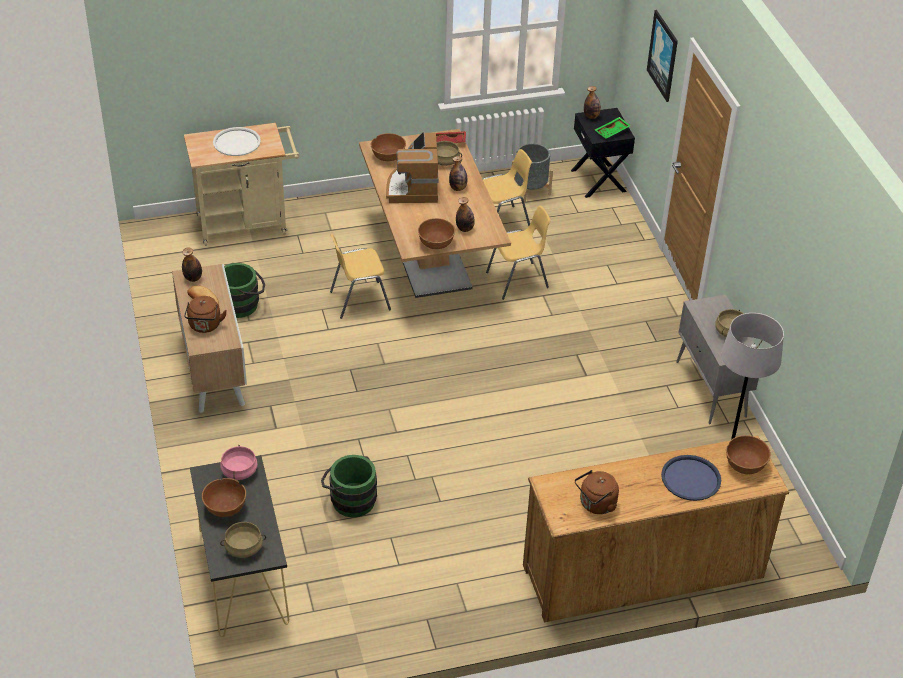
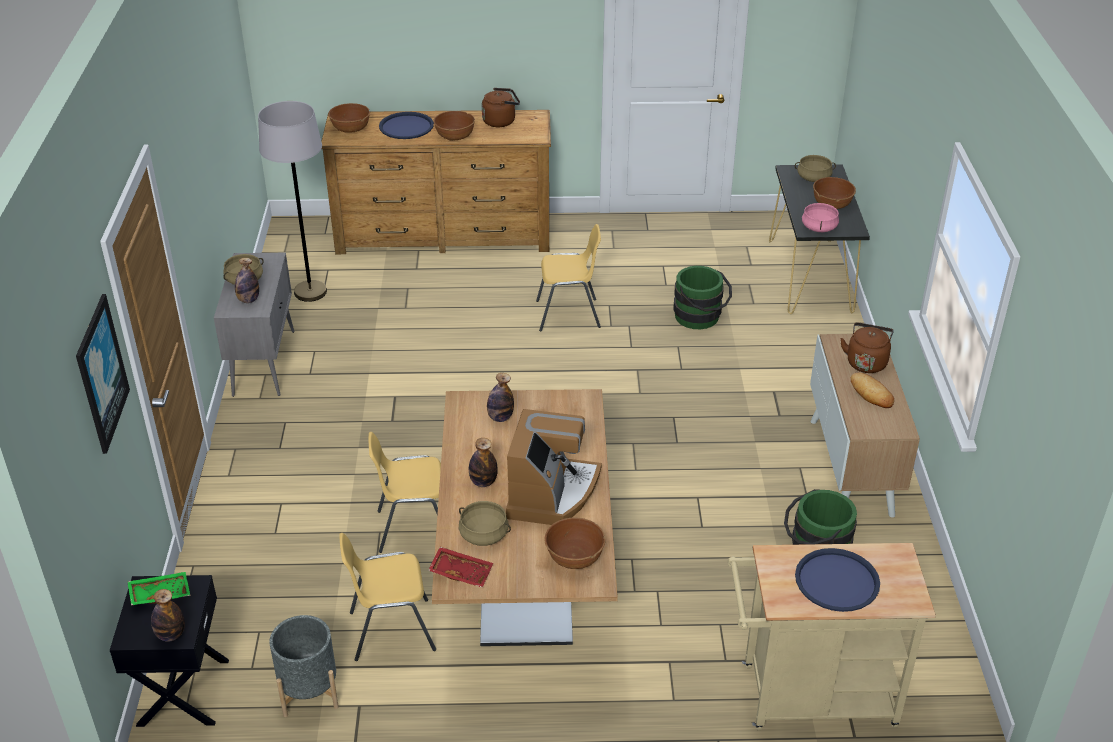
camera: 165 degrees left, 5 degrees down
(193, 278) = (888, 423): bottle -> bottle (248, 300)
(236, 142) = (837, 581): white tray -> blue tray
(359, 300) = (647, 532): yellow chair -> yellow chair (569, 315)
(436, 243) = (548, 403): brown bowl -> brown bowl (455, 136)

